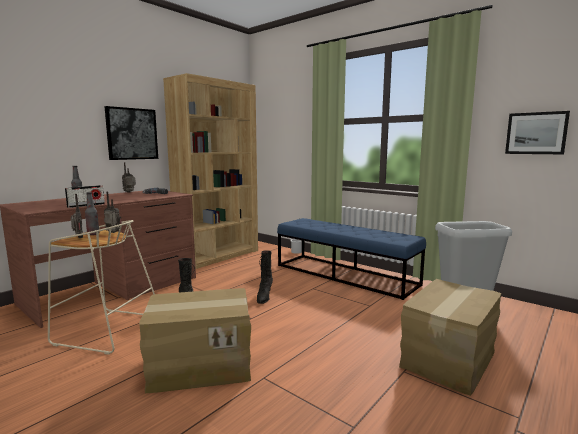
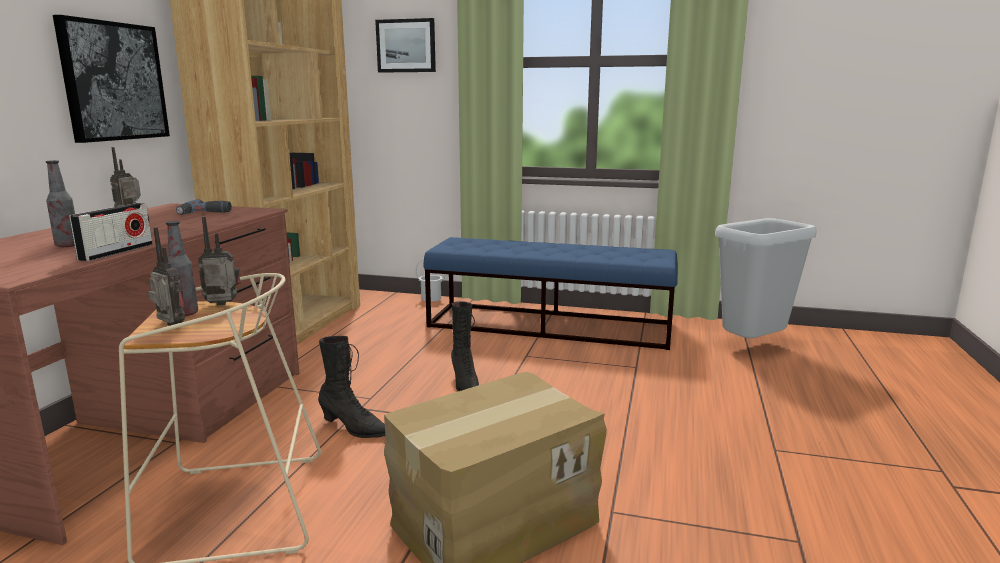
camera: 25 degrees left, 5 degrees up
(450, 359) = (807, 419): cardboard box -> none
(536, 133) = (825, 88): picture -> picture (406, 46)

